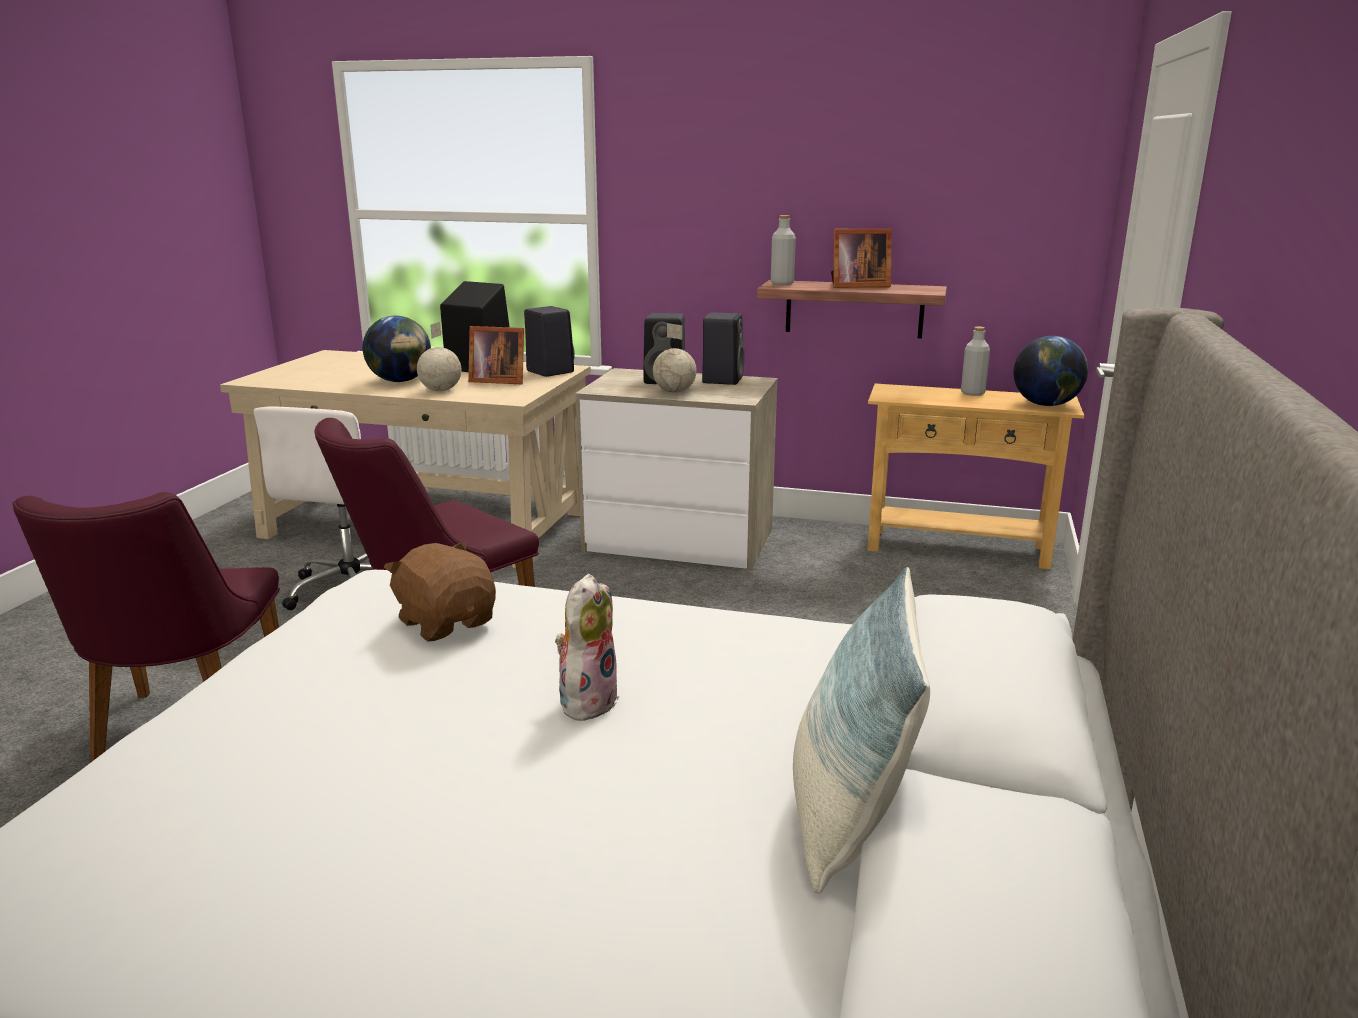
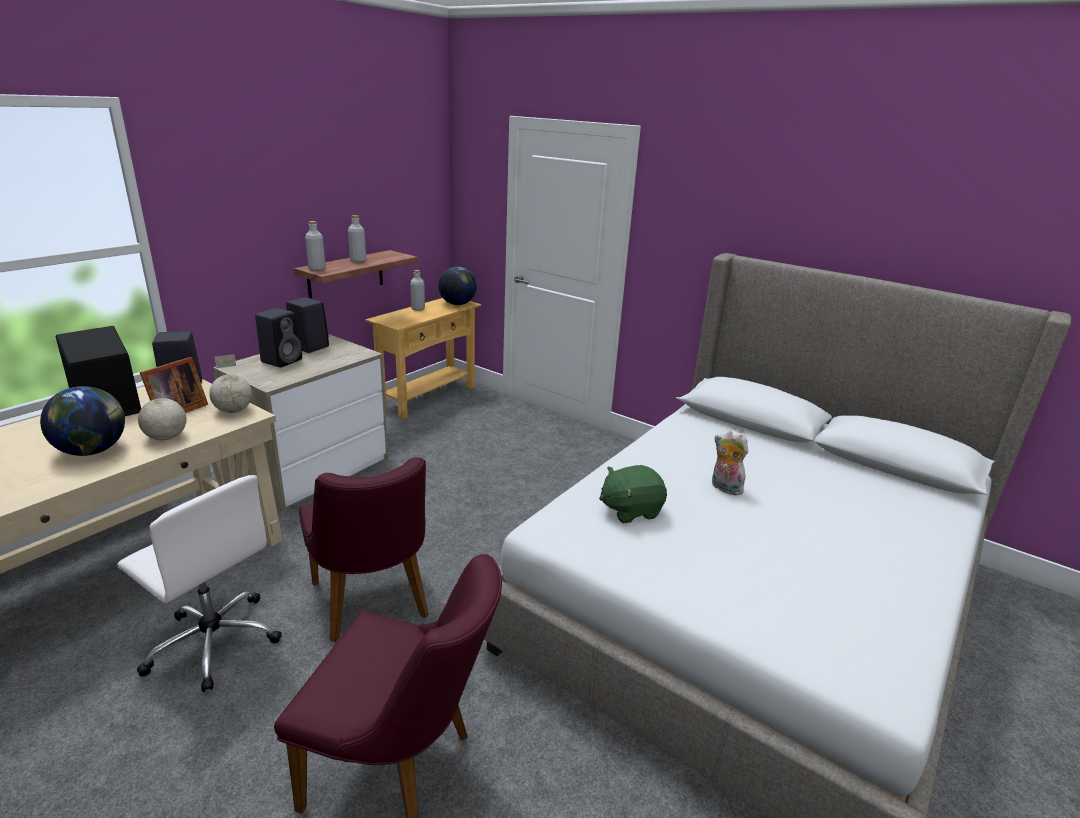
camera: 70 degrees left, 5 degrees up
(447, 622) = (630, 510): brown plush toy -> green plush toy
(674, 392) = (316, 364): globe -> globe (233, 411)
(848, 817) = (814, 458): pillow -> none
(857, 286) = (358, 260): picture frame -> grey bottle

